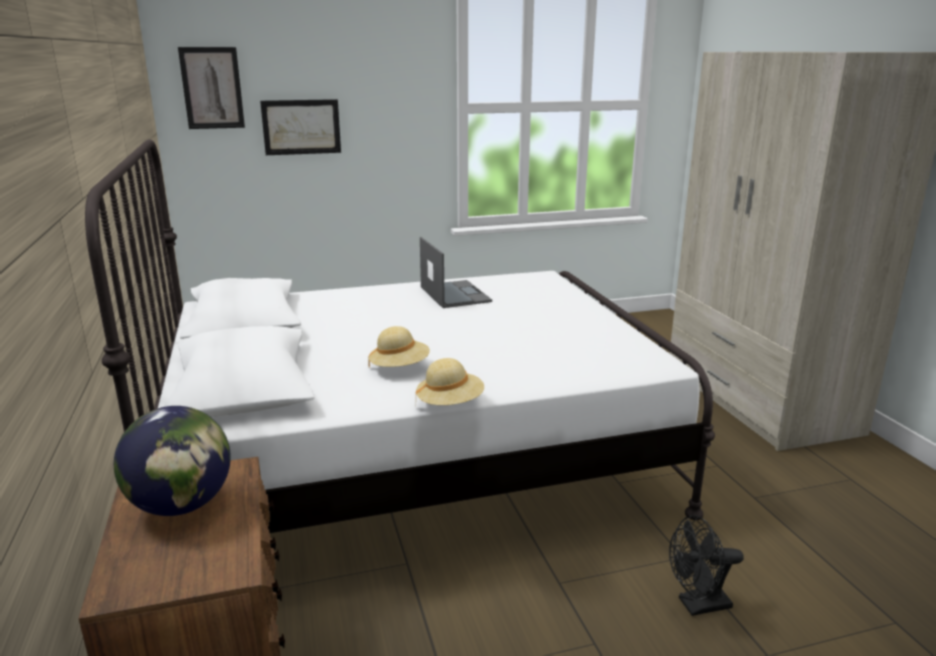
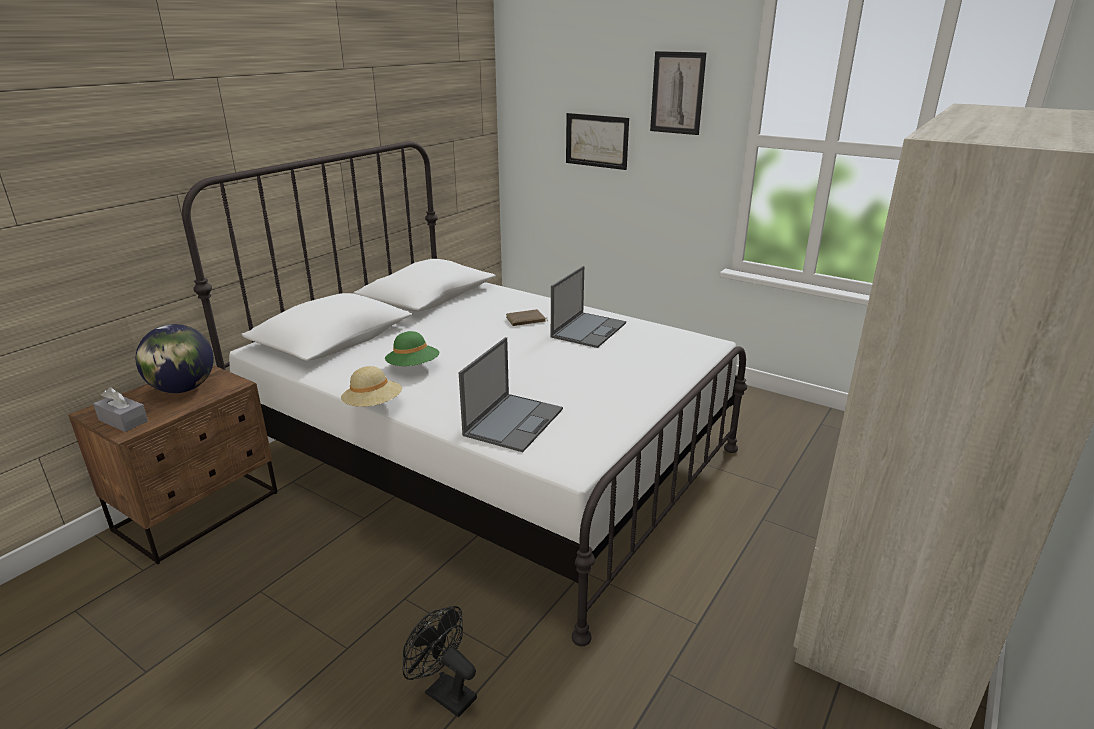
camera: 50 degrees right, 5 degrees up
(195, 569) = (123, 420): none -> grey tissue box
(212, 88) = (534, 99): picture -> picture (677, 93)
(392, 305) = (526, 320): none -> brown book
(399, 368) = (413, 367): beige hat -> green hat
(569, 361) = (514, 421): none -> laptop

